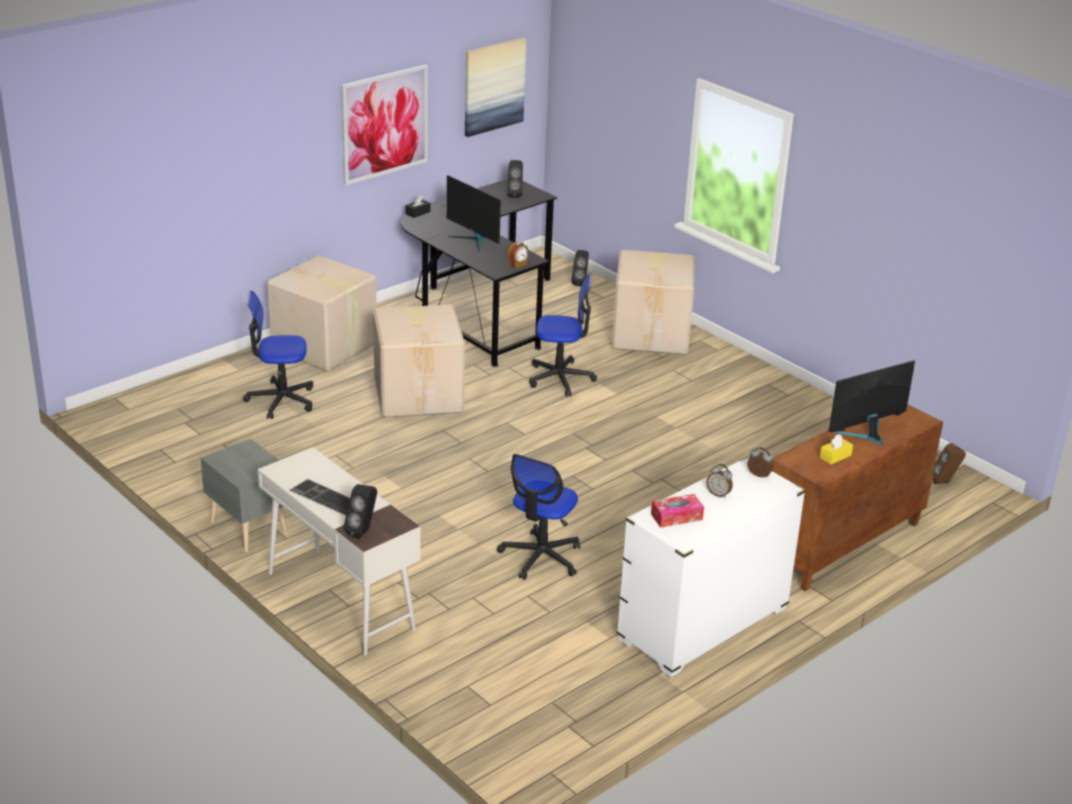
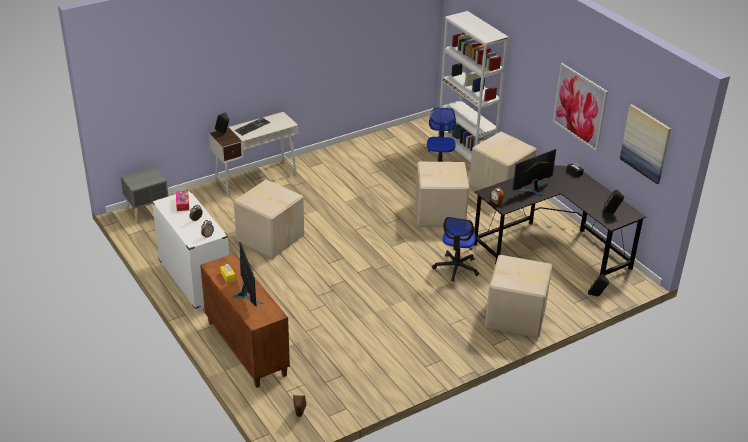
camera: 100 degrees right, 5 degrees up
(211, 377) = (466, 150): none -> white bookcase
(249, 527) = (321, 158): grey nightstand -> grey nightstand (148, 211)
(541, 557) = (270, 237): office chair -> cardboard box

